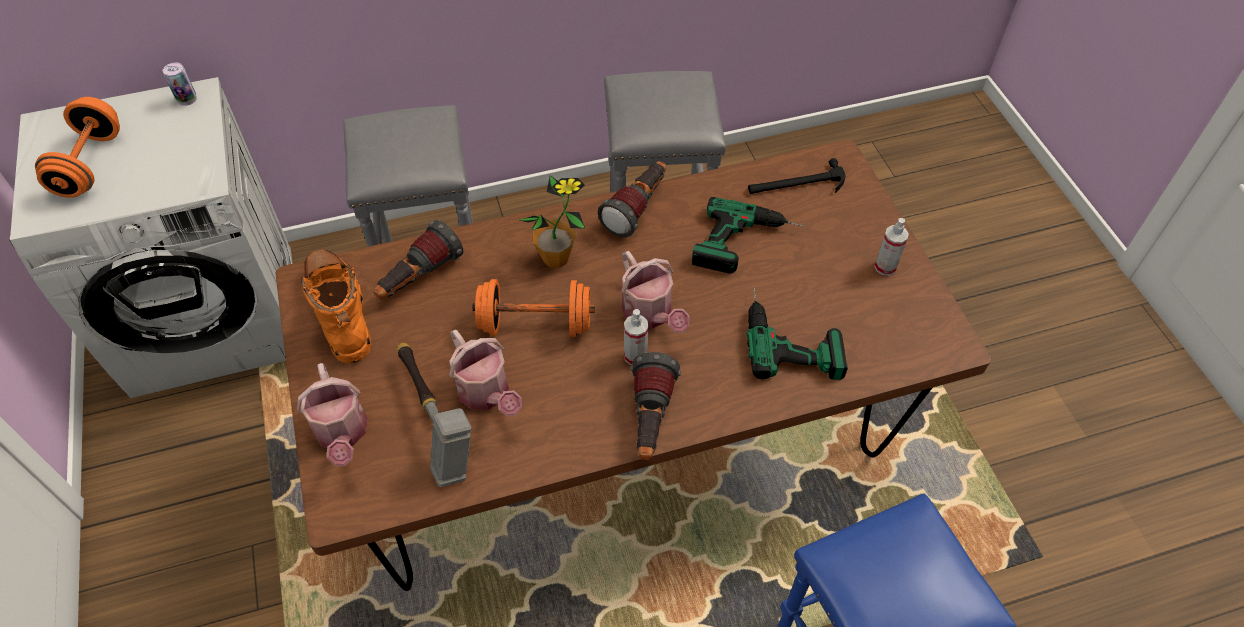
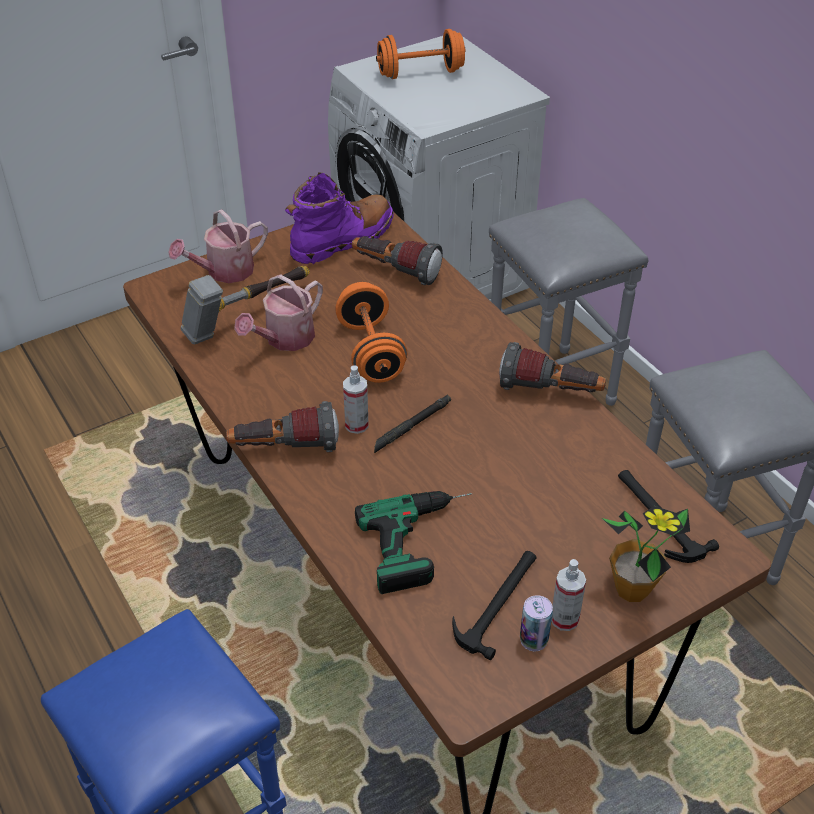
camera: 75 degrees right, 10 degrees down
(187, 99) = (514, 91): can -> can (533, 640)
(340, 312) = (343, 239): orange boot -> purple boot
(556, 258) = (456, 348): potted plant -> potted plant (632, 589)
(650, 314) = (411, 426): watering can -> black flashlight
(748, 244) = (541, 487): power drill -> none
(863, 302) = (498, 602): none -> hammer

